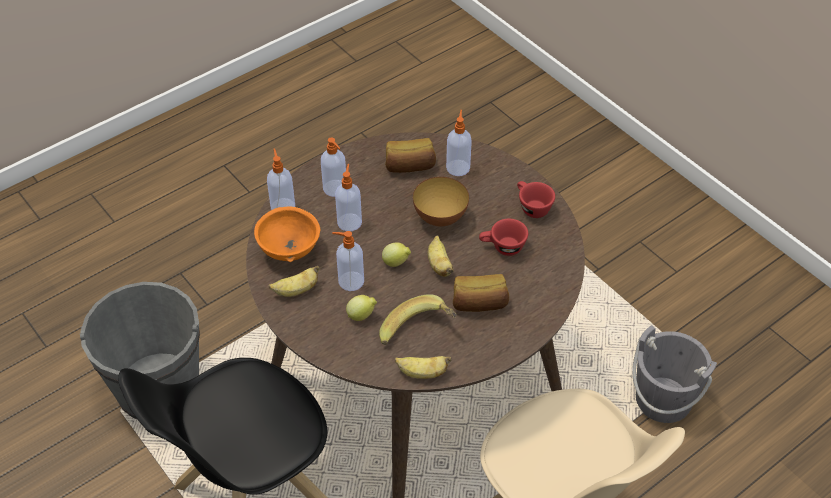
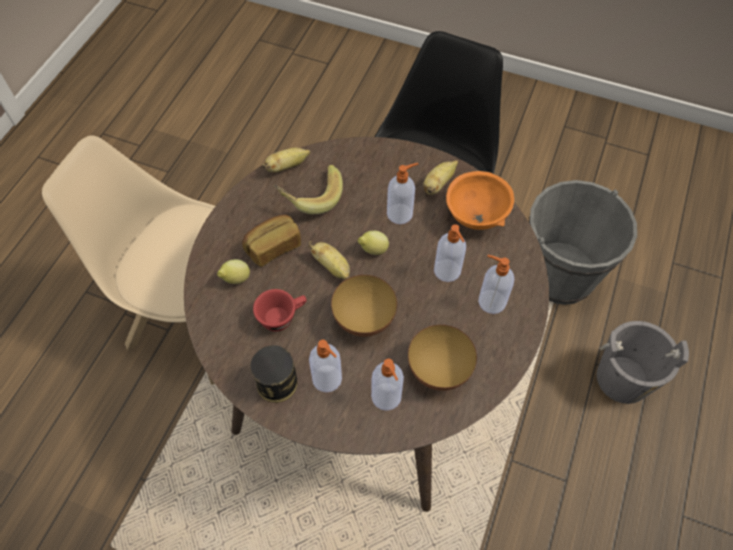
camera: 150 degrees right, 10 degrees up
(282, 206) = (522, 256): soap dispenser -> soap dispenser (328, 379)
(362, 315) = (367, 189): lemon -> lemon (235, 279)
(410, 166) = (439, 370): bread -> bowl
(531, 207) = (277, 383): red cup -> can
(663, 399) = (141, 487): grey bucket -> grey bucket (623, 378)

